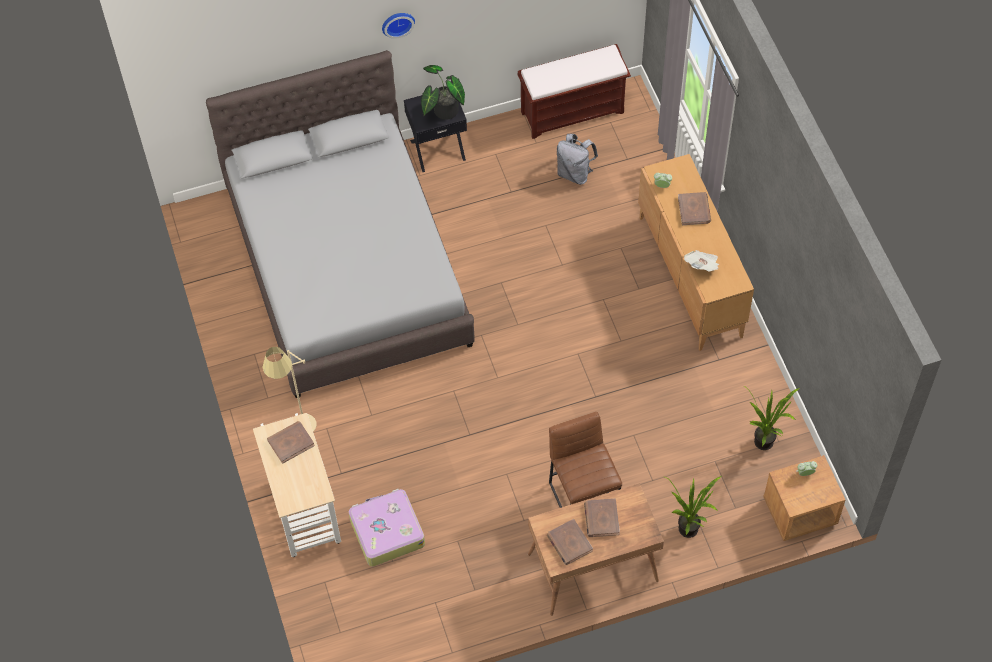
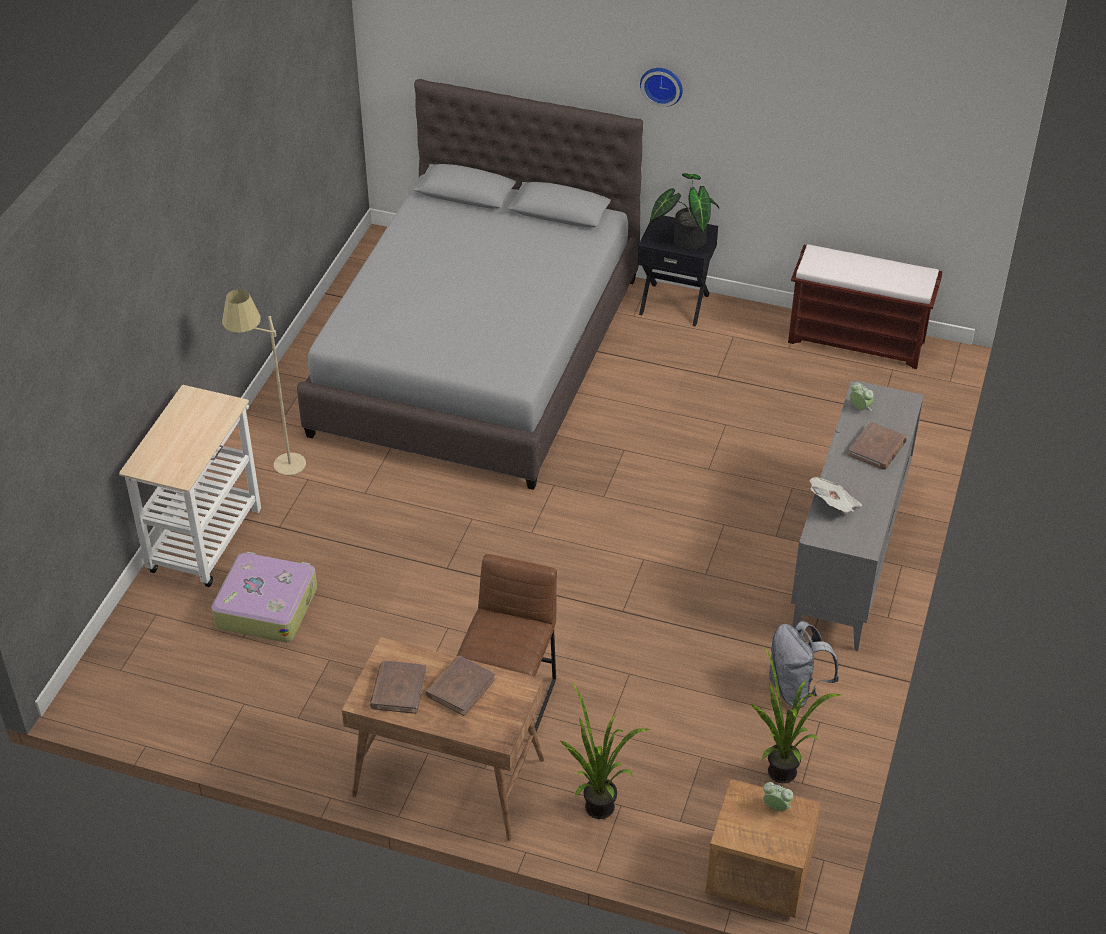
camera: 35 degrees right, 15 degrees down
(290, 443) = (203, 416): brown book -> none
(575, 173) = (806, 395): grey backpack -> grey backpack (796, 689)
(691, 277) = (850, 557): brown dresser -> grey dresser

